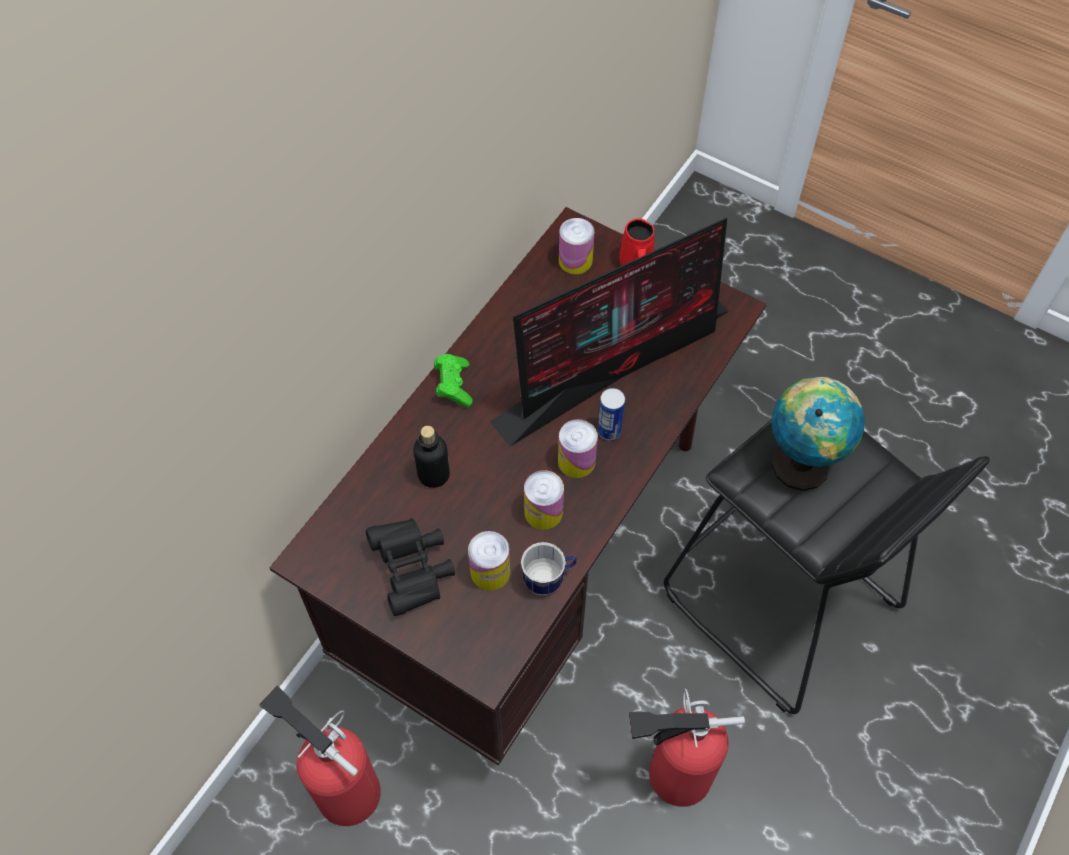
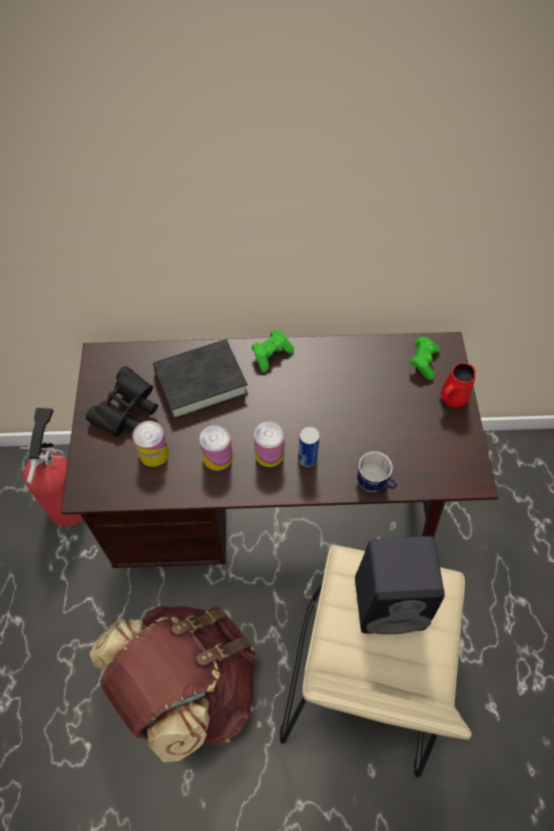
camera: 55 degrees right, 0 degrees up
(433, 474) = (201, 383): bottle -> black book
(549, 579) = (171, 489): mug -> mug (375, 484)
(575, 261) = (423, 362): can -> green game controller
(616, 363) = (363, 432): monitor -> none
(672, 774) = (189, 684): fire extinguisher -> brown backpack
(780, 602) = (358, 684): black stool -> beige stool
(801, 461) = (391, 602): globe -> black speaker

